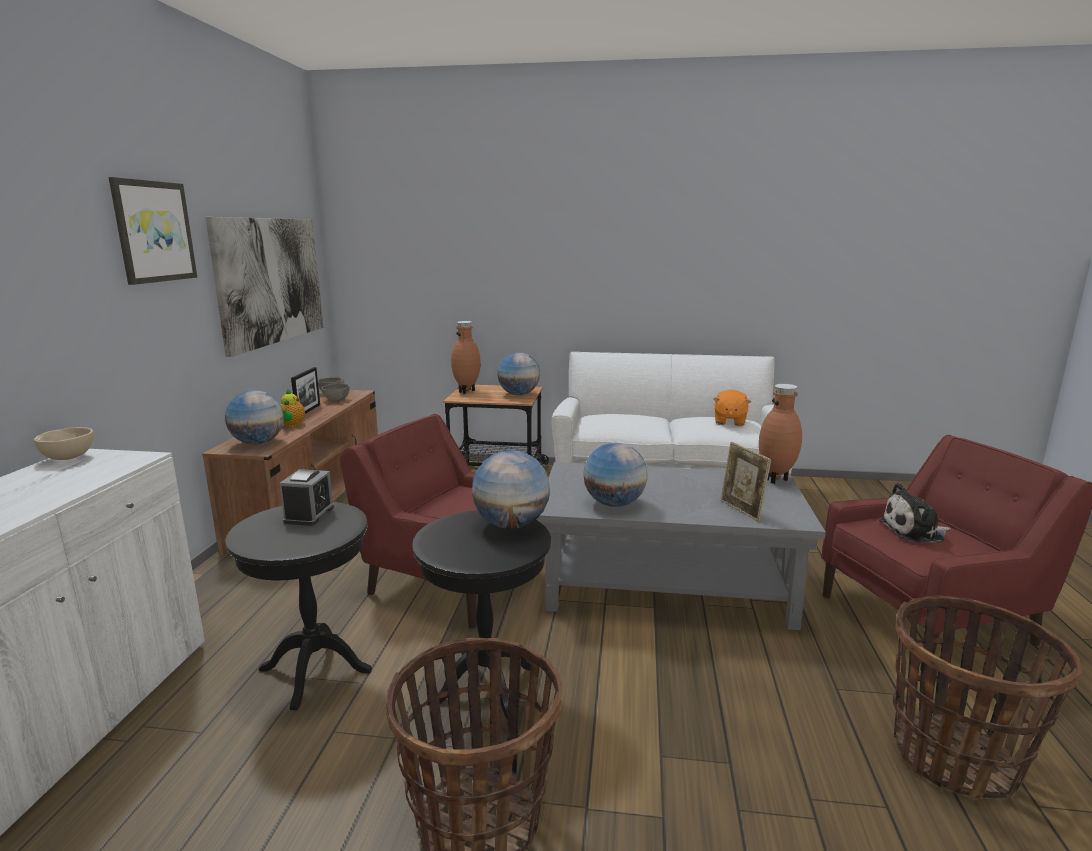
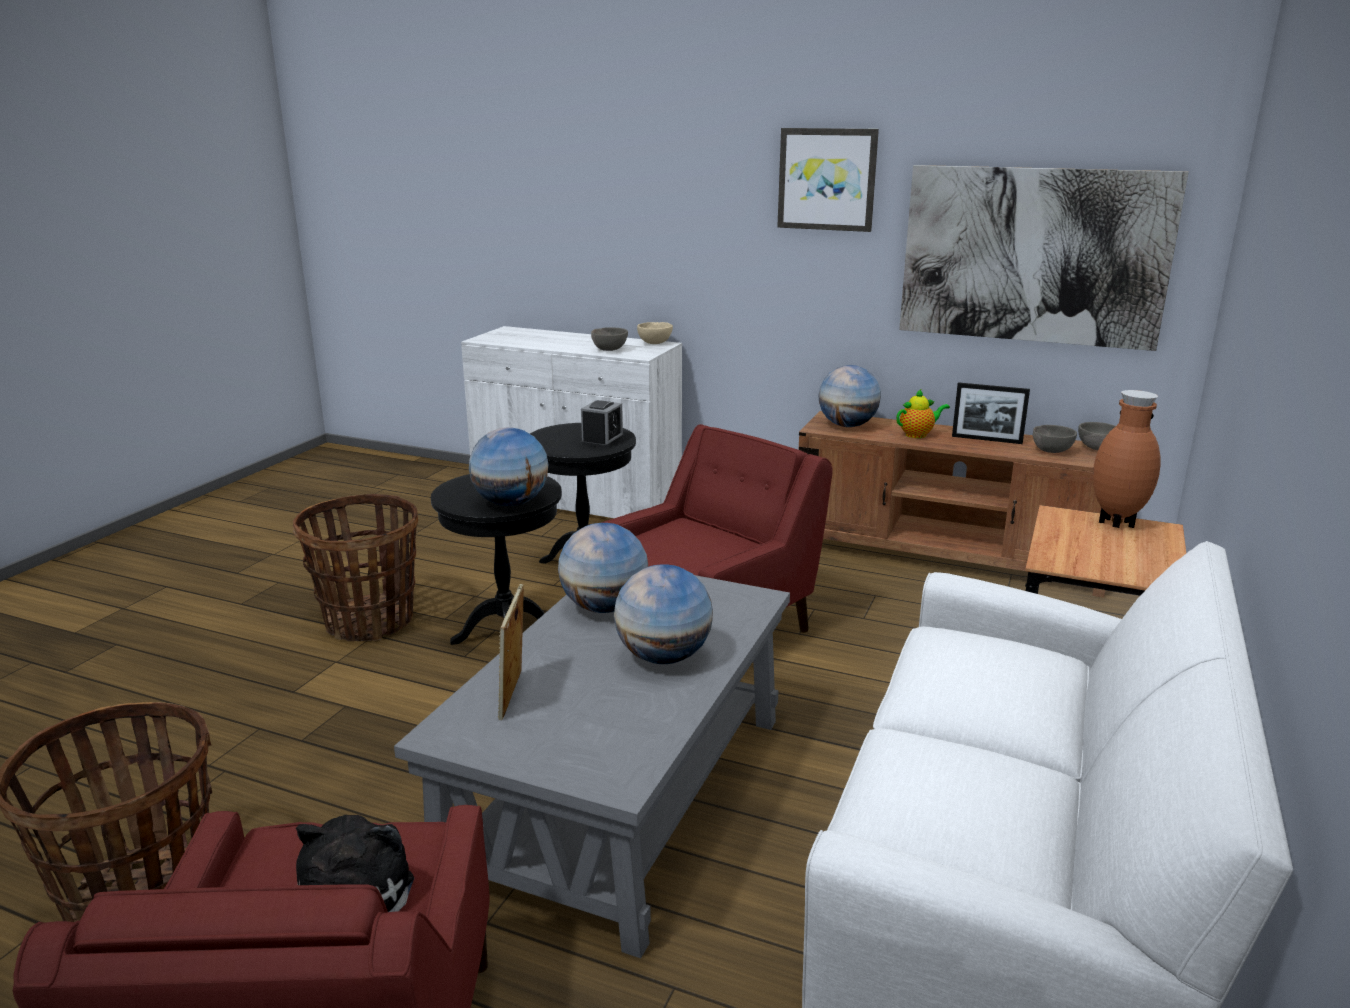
camera: 105 degrees right, 5 degrees up
(87, 475) = (609, 350): none -> grey bowl
(291, 425) = (918, 435): teapot -> teapot turned 150 degrees clockwise
(309, 515) = (602, 440): alarm clock -> alarm clock turned 90 degrees counterclockwise
(518, 394) = (1103, 563): globe -> globe (664, 657)
(729, 421) = (954, 808): orange plush toy -> none
(741, 510) = (514, 696): picture frame -> picture frame turned 75 degrees counterclockwise
(776, 480) = (608, 779): brown vase -> none

